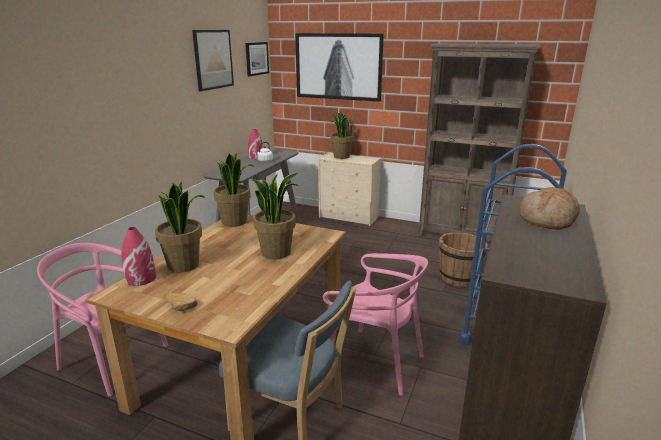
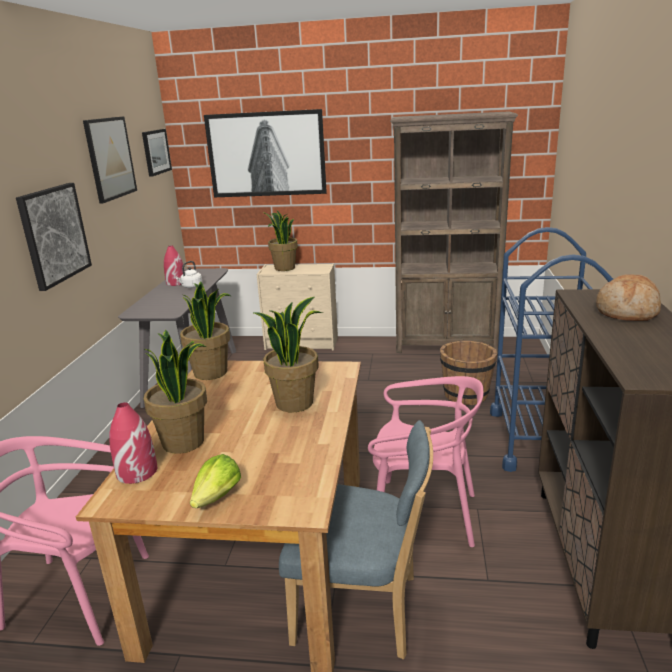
camera: 15 degrees left, 0 degrees up
(155, 109) = (54, 234): none -> picture
(179, 306) = (217, 497): bread -> lettuce

